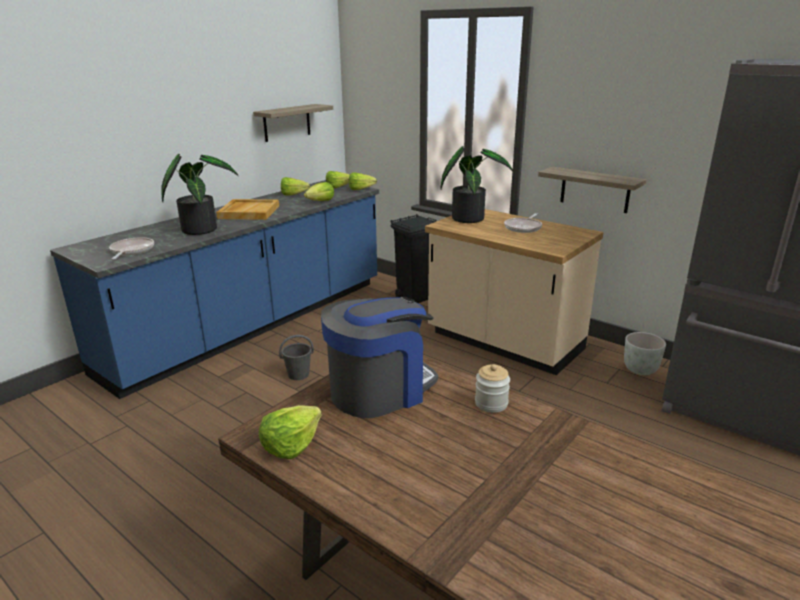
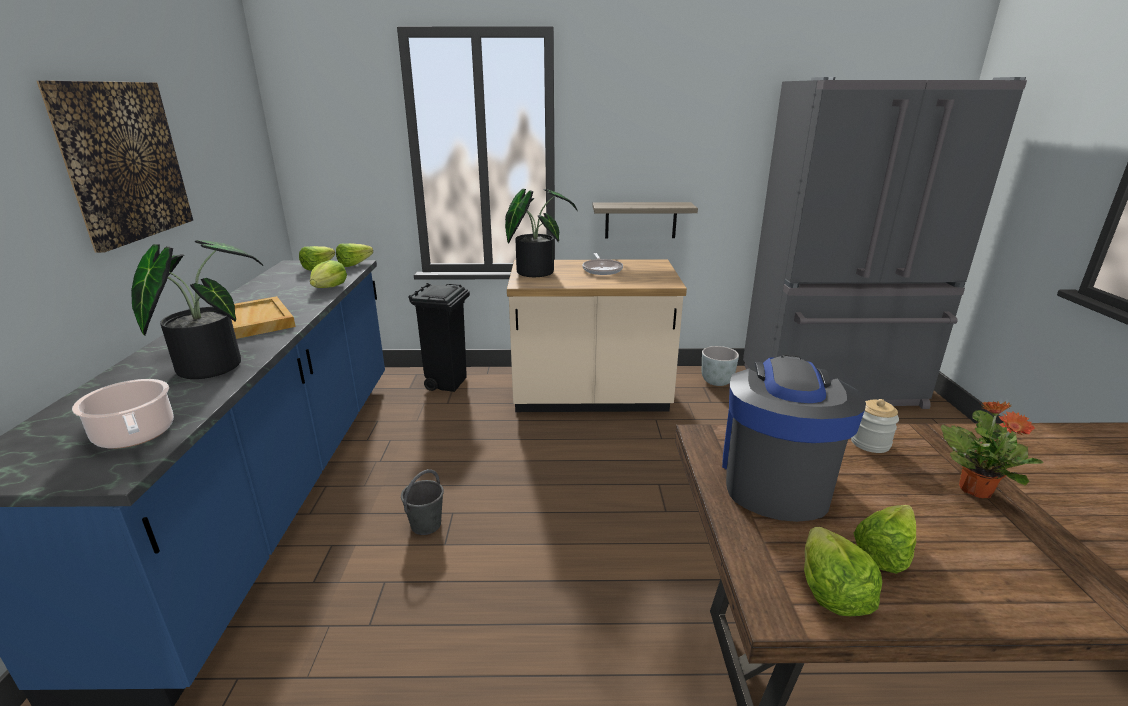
camera: 40 degrees left, 0 degrees up
(131, 251) = (136, 436): frying pan -> cooking pot
(208, 105) = (123, 162): none -> picture
(287, 122) = (224, 185): shelf -> none
(296, 195) = (275, 287): lettuce -> lettuce (888, 551)
(502, 459) = (975, 489): none -> potted plant

